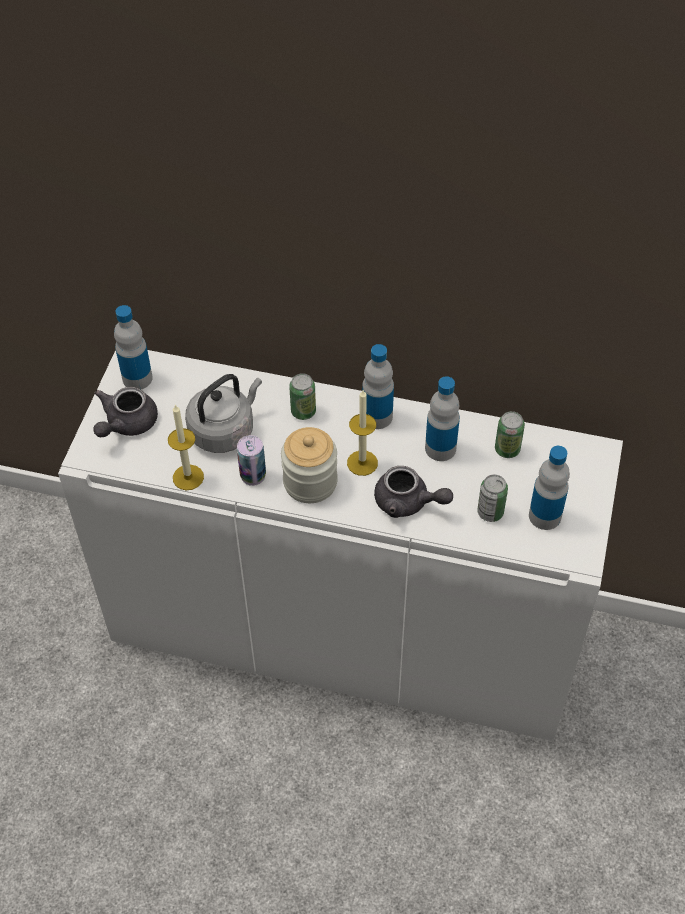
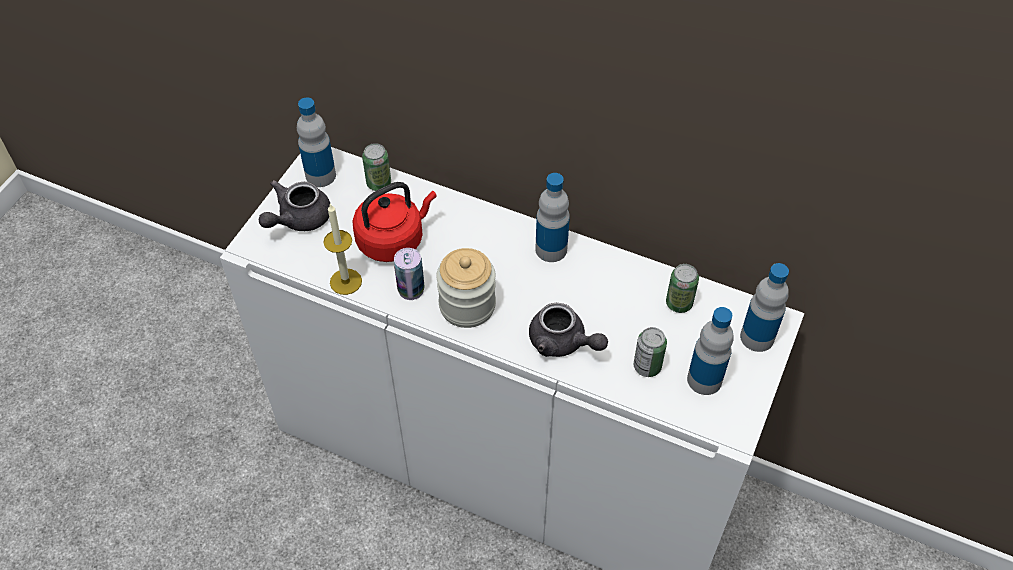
camera: 10 degrees right, 0 degrees up
(224, 430) = (393, 240): grey kettle -> red kettle
(303, 411) = (477, 233): can -> can (379, 183)
(362, 463) = (525, 294): candle -> none
(440, 448) = (609, 291): bottle -> bottle (757, 337)

